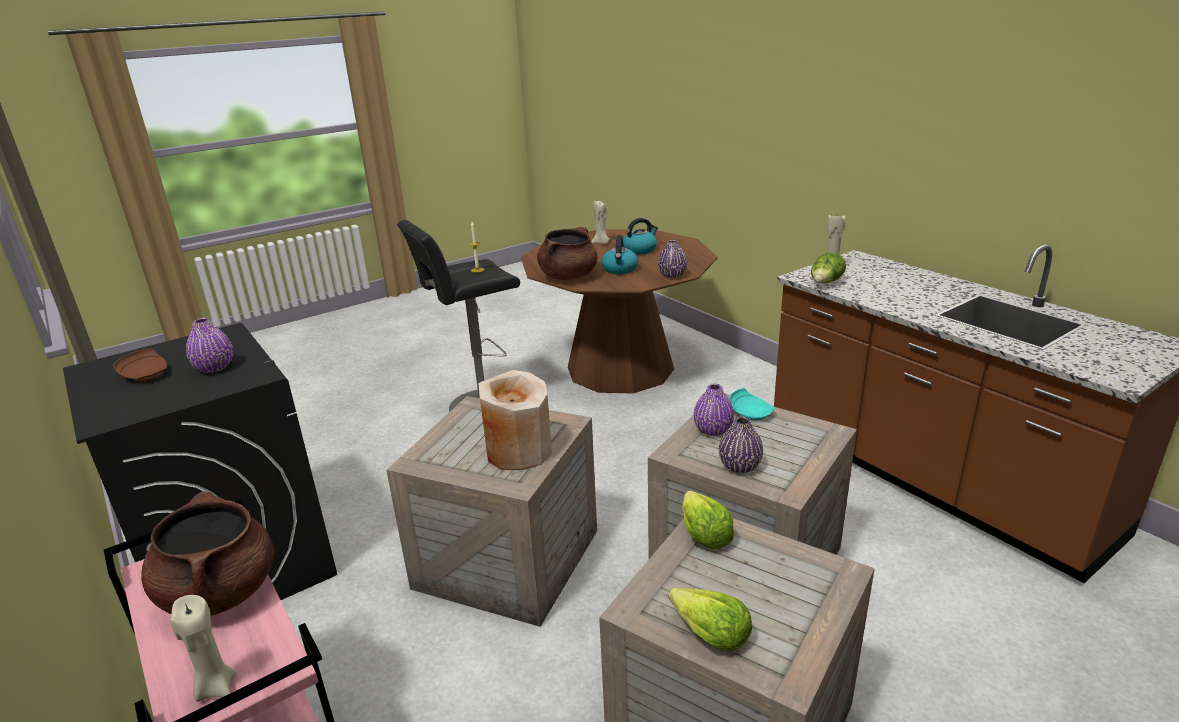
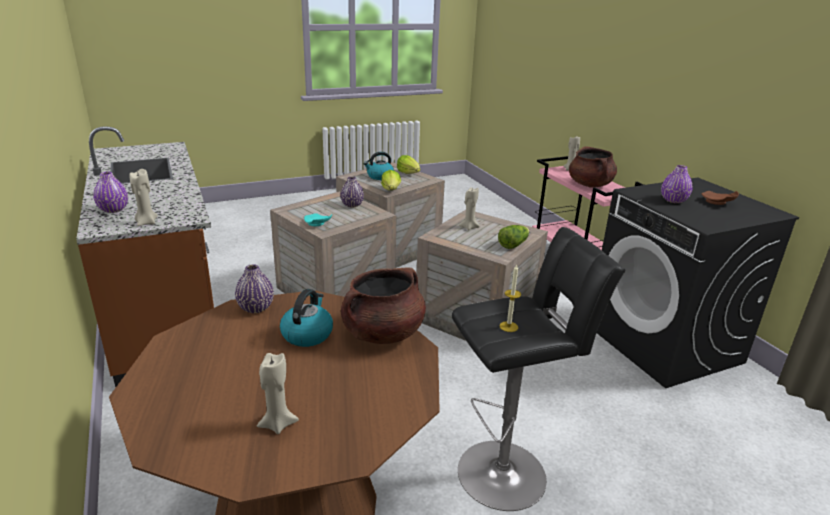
camera: 170 degrees left, 0 degrees up
(518, 451) = (469, 227): beige vase -> beige candle
(640, 250) = (236, 380): kettle -> kettle (379, 176)
(713, 430) = (349, 220): purple vase -> purple vase (113, 209)
(825, 283) = (186, 209): lettuce -> lettuce (513, 244)

